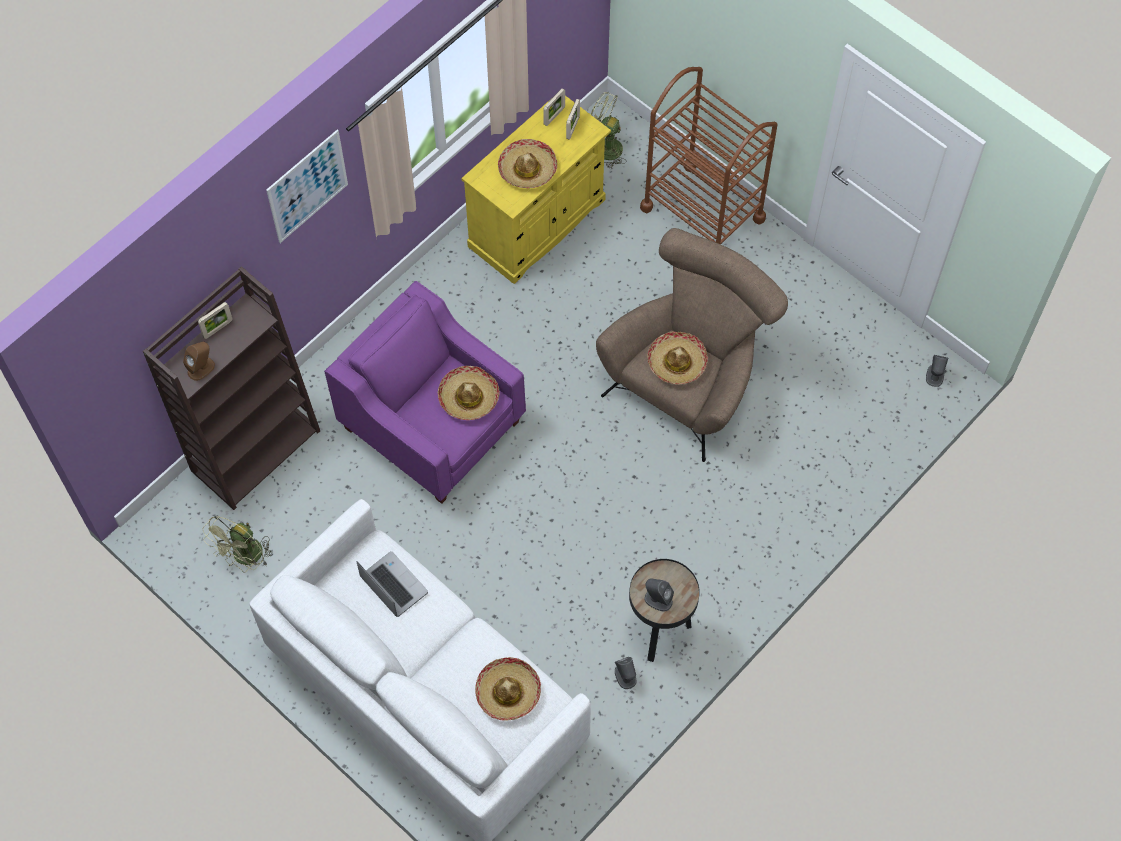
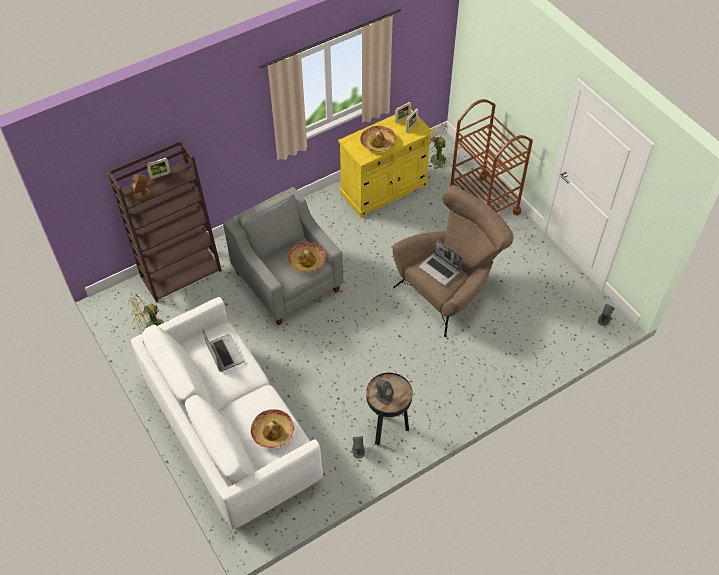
camera: 15 degrees right, 10 degrees down
(307, 186) = (233, 103): picture -> none
(432, 424) = (287, 281): purple armchair -> grey armchair
(677, 362) = (440, 270): hat -> laptop

